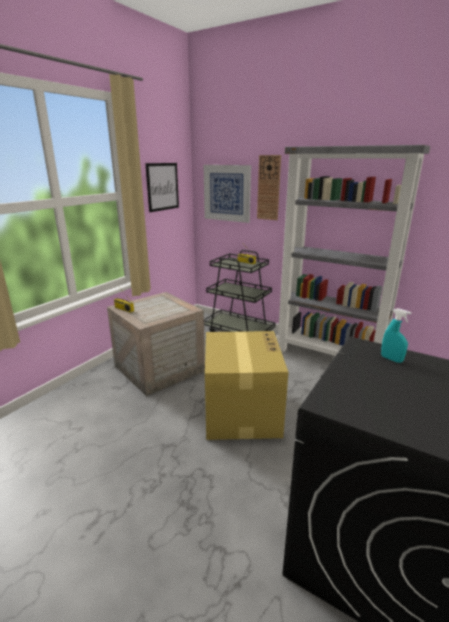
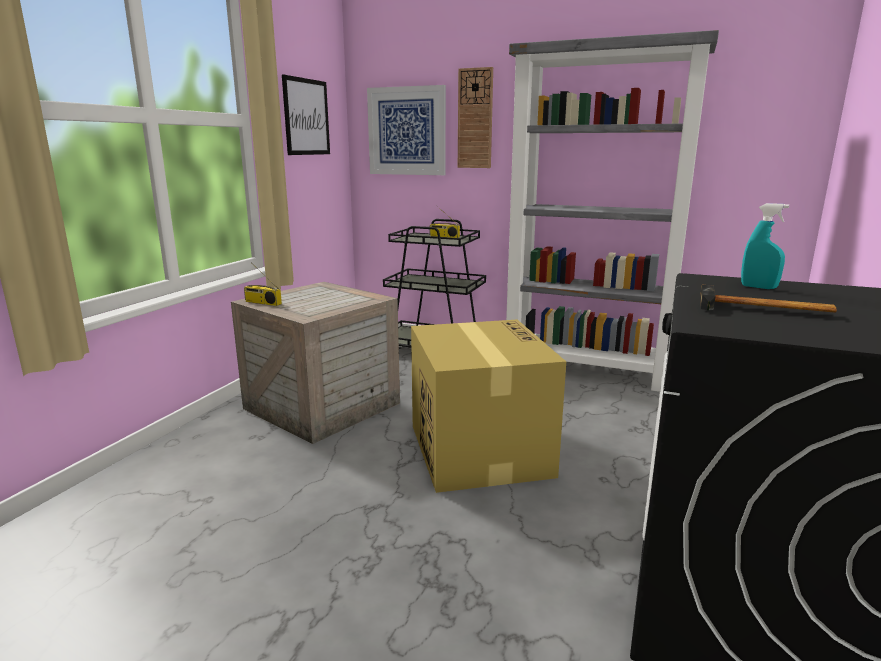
camera: 10 degrees left, 5 degrees down
(375, 389) = (764, 310): none -> hammer

